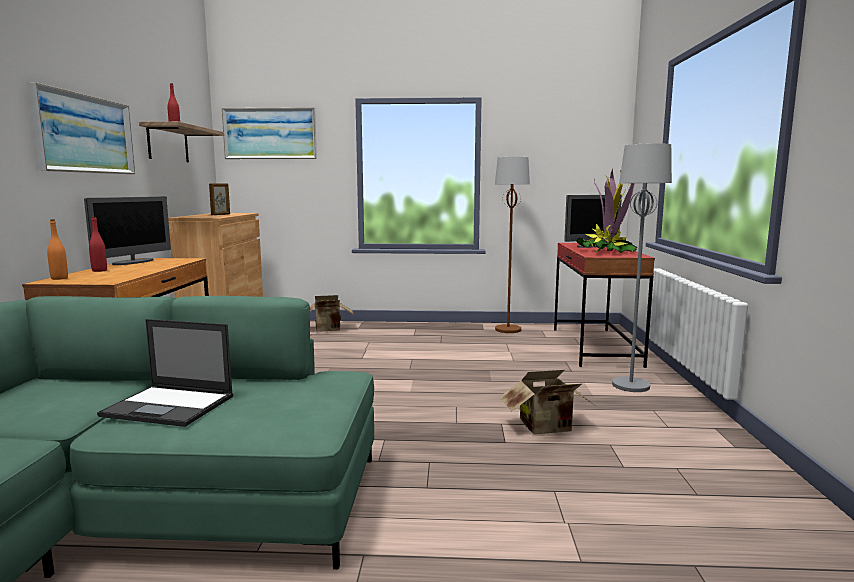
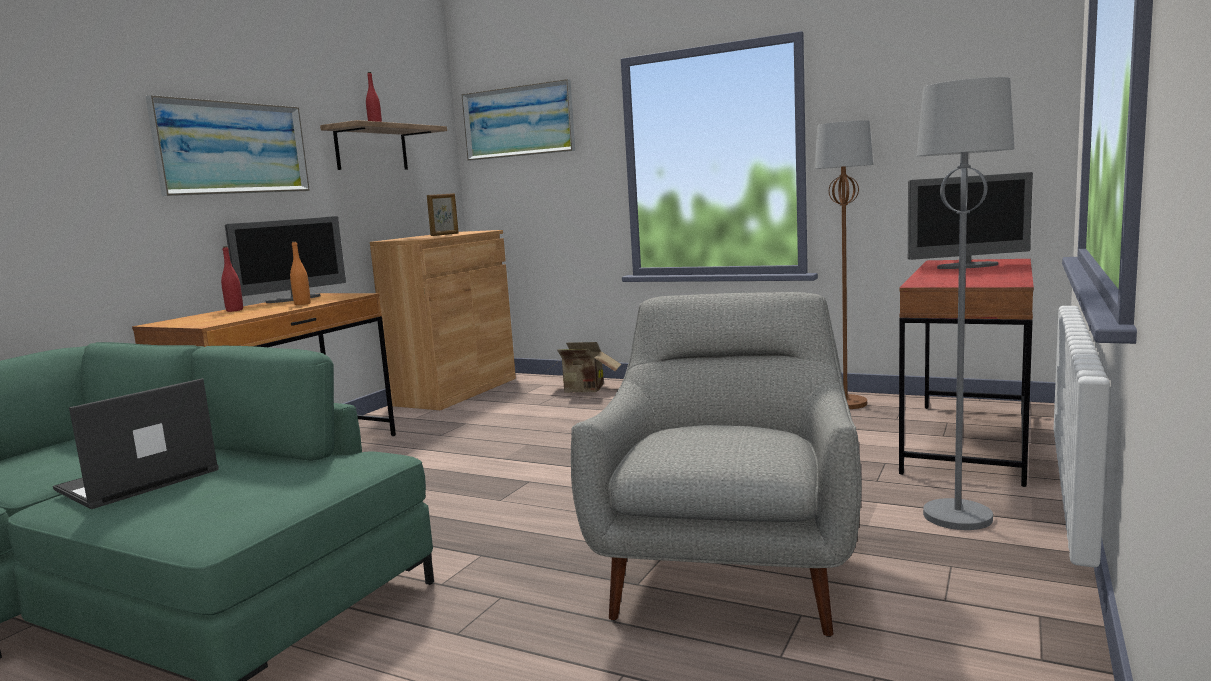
camera: 25 degrees right, 0 degrees up
(59, 278) = (176, 320): orange bottle -> orange bottle (302, 304)
(170, 406) = (136, 481): laptop -> laptop turned 90 degrees clockwise
(548, 428) = (728, 571): cardboard box -> grey armchair
(607, 251) = (970, 276): potted plant -> none

